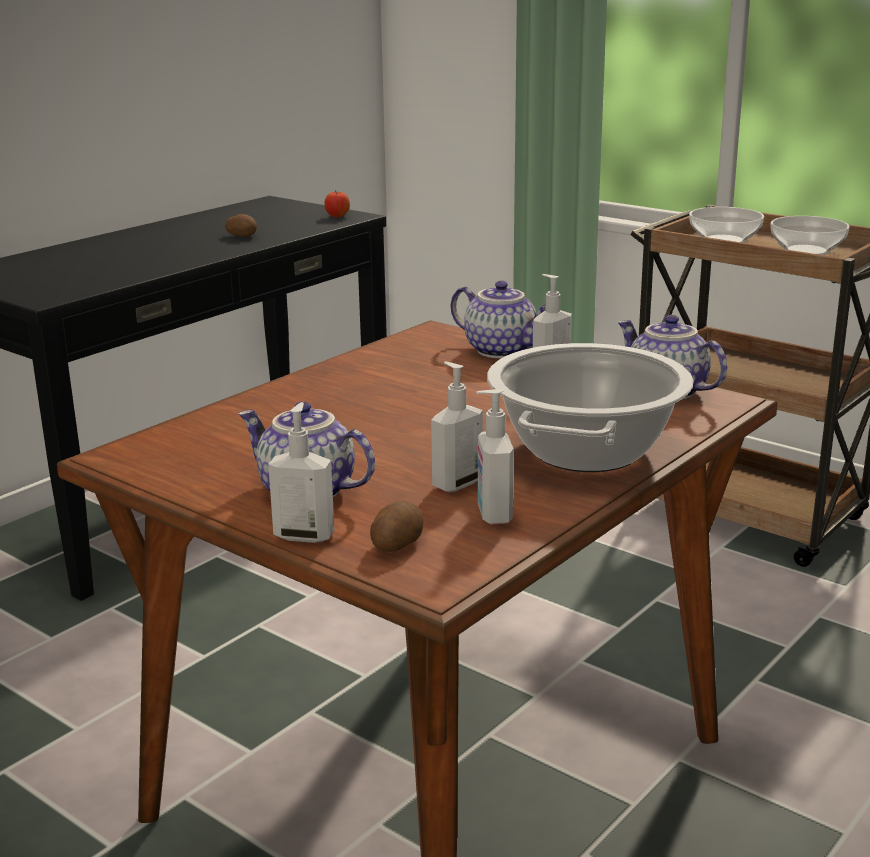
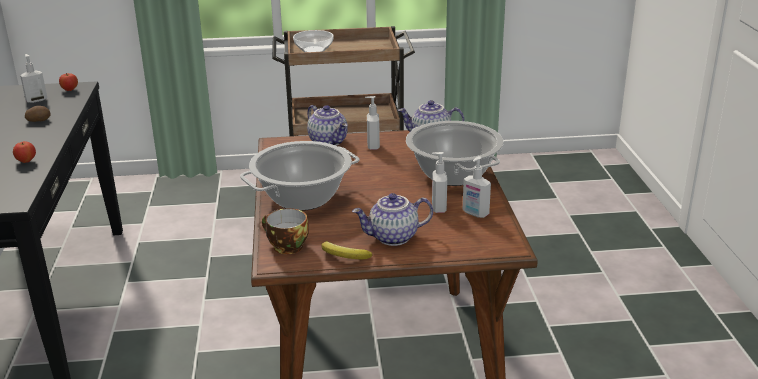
camera: 45 degrees left, 5 degrees up
(143, 267) = (26, 161): none -> apple
(164, 444) = (285, 247): none -> cup
(197, 485) = (344, 256): none -> banana
(304, 535) = (431, 253): soap dispenser -> soap dispenser (36, 100)
(313, 400) = (302, 198): none -> cooking pot
(396, 544) = (468, 240): potato -> none
(502, 350) = (329, 142): teapot -> teapot turned 60 degrees clockwise
(805, 250) = (358, 46): bowl -> none

